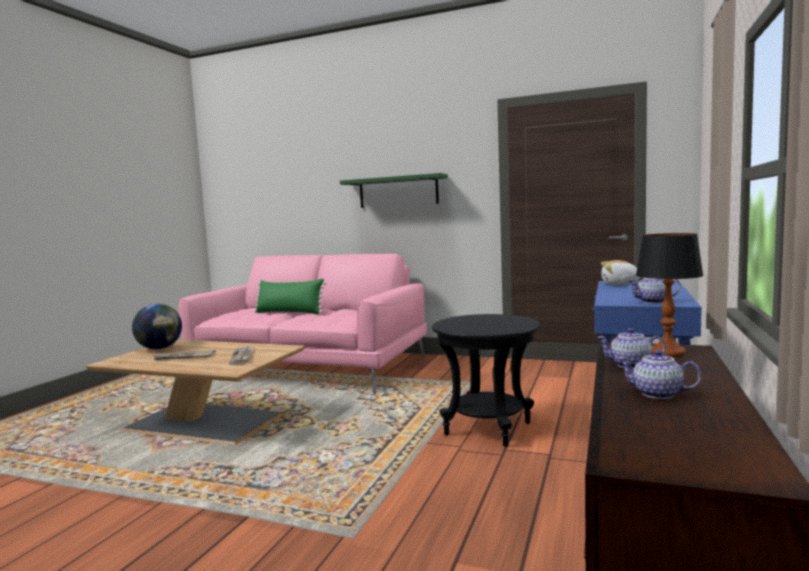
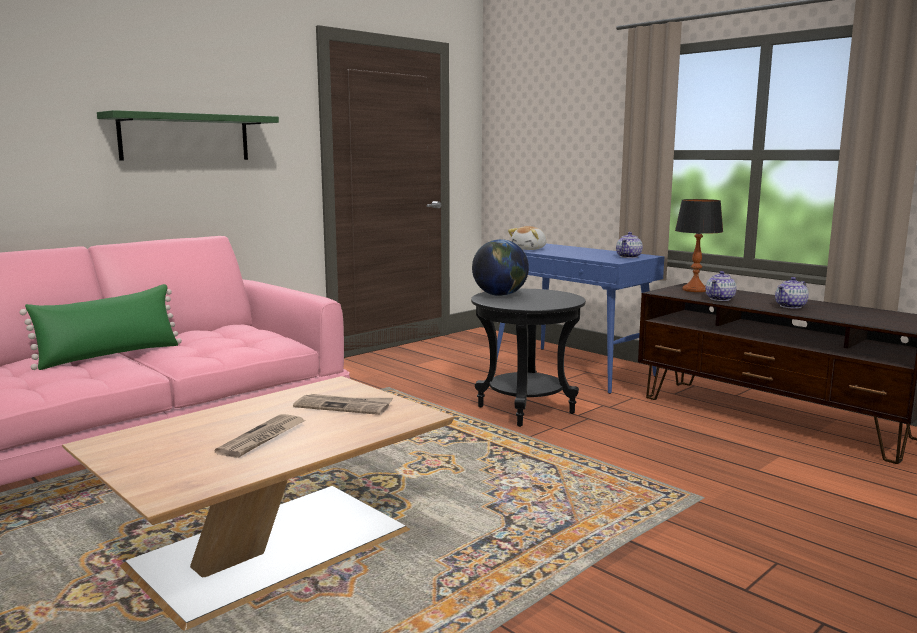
camera: 65 degrees left, 5 degrees up
(160, 348) = (138, 453): globe -> globe (500, 295)

